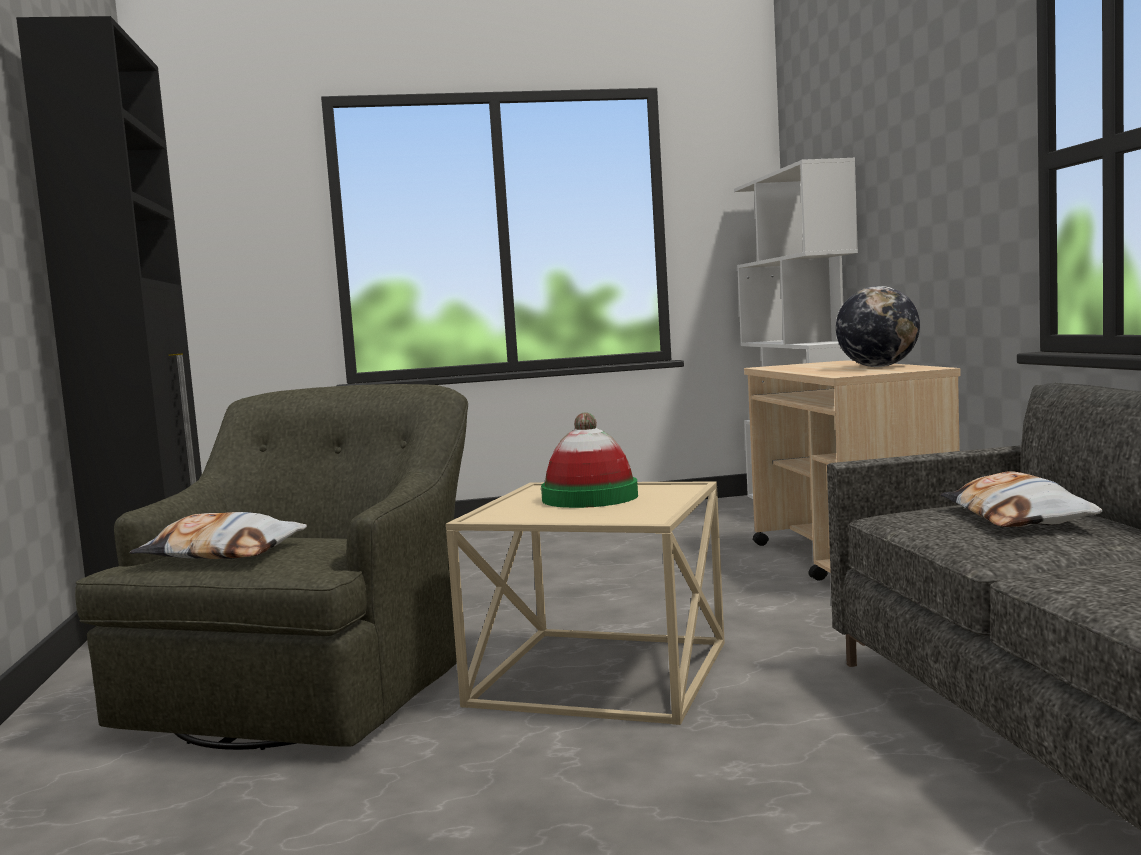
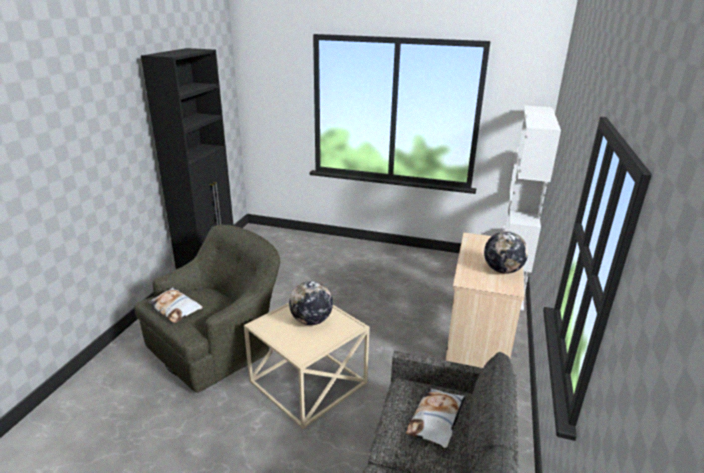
camera: 25 degrees right, 20 degrees up
(590, 498) = (311, 321): hat -> globe

